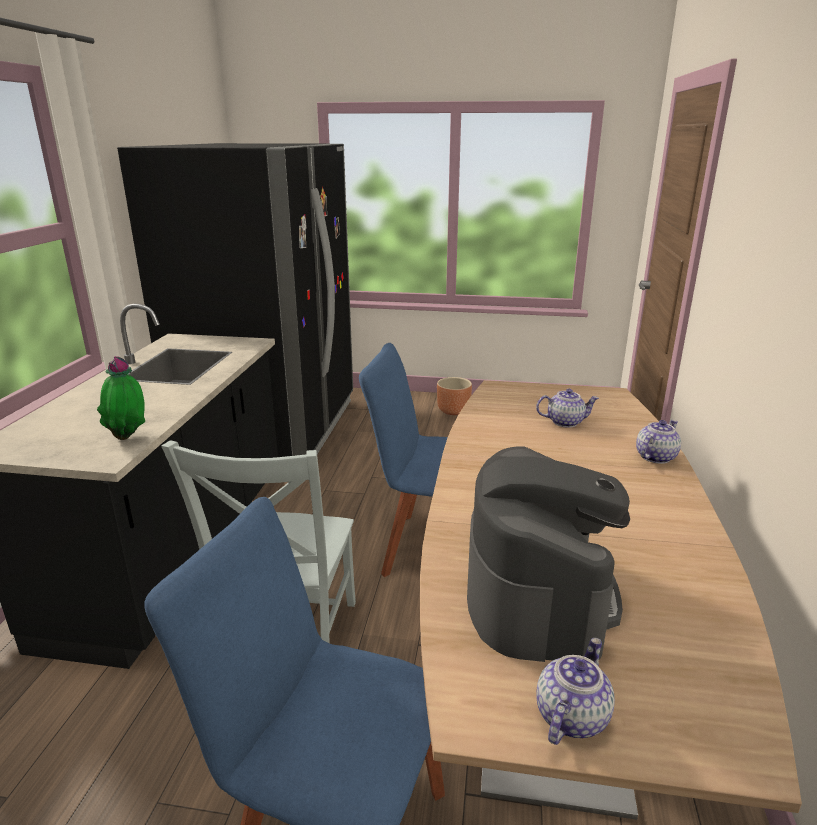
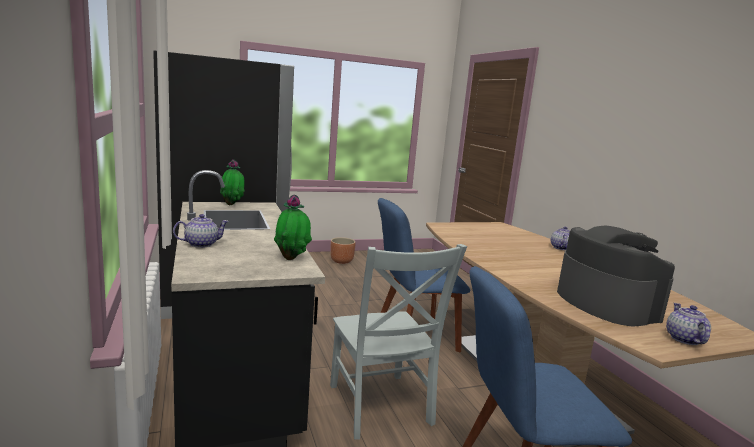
camera: 30 degrees left, 10 degrees down
(214, 340) = (232, 204): none -> potted plant
(565, 422) = (499, 237): teapot -> teapot (201, 244)

